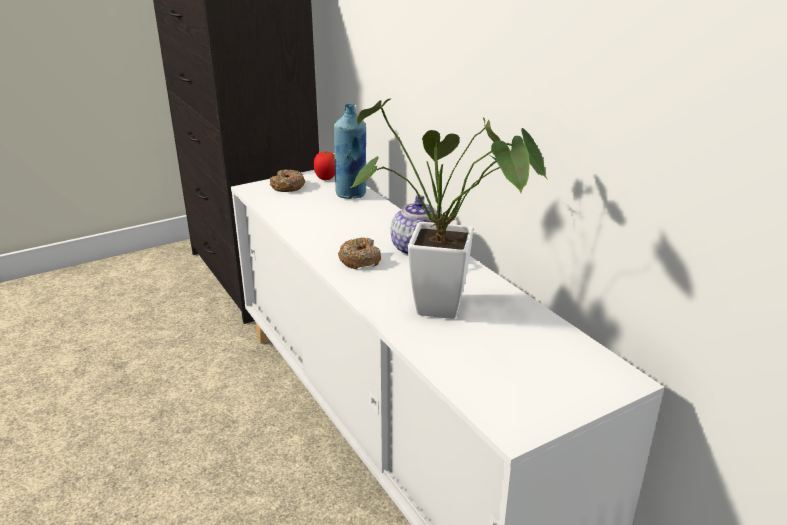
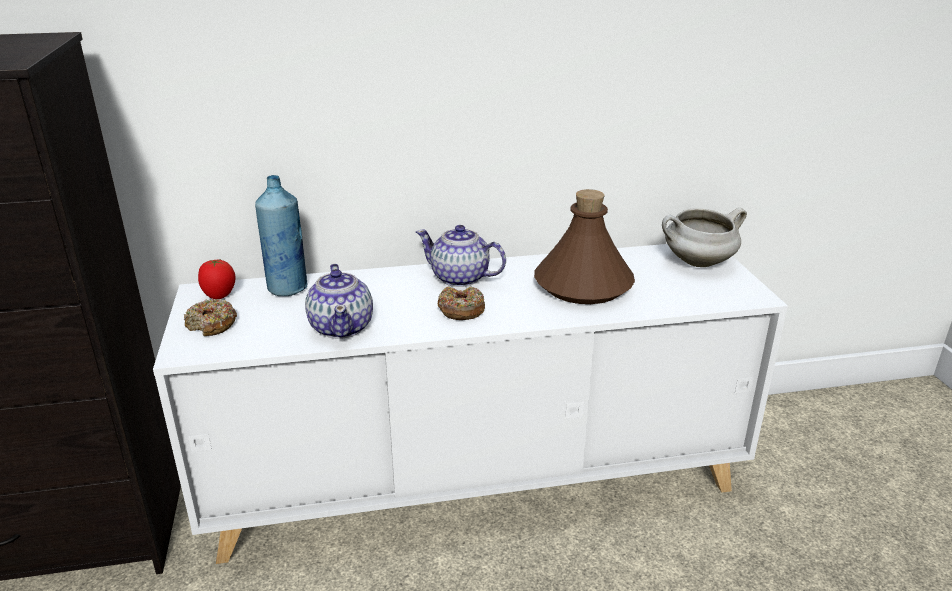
camera: 70 degrees left, 0 degrees up
(307, 223) = (342, 327): none -> teapot
(451, 309) = (584, 285): potted plant -> brown bottle
(573, 377) = (698, 263): none -> white cooking pot

